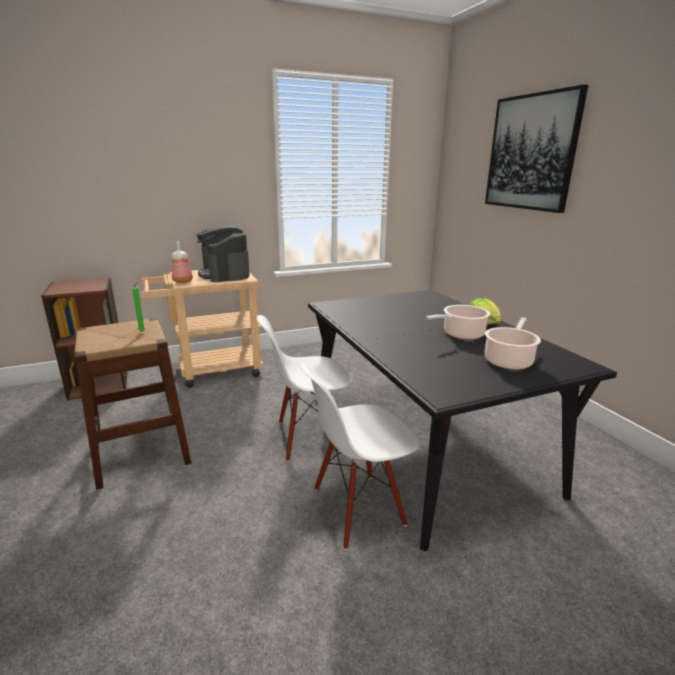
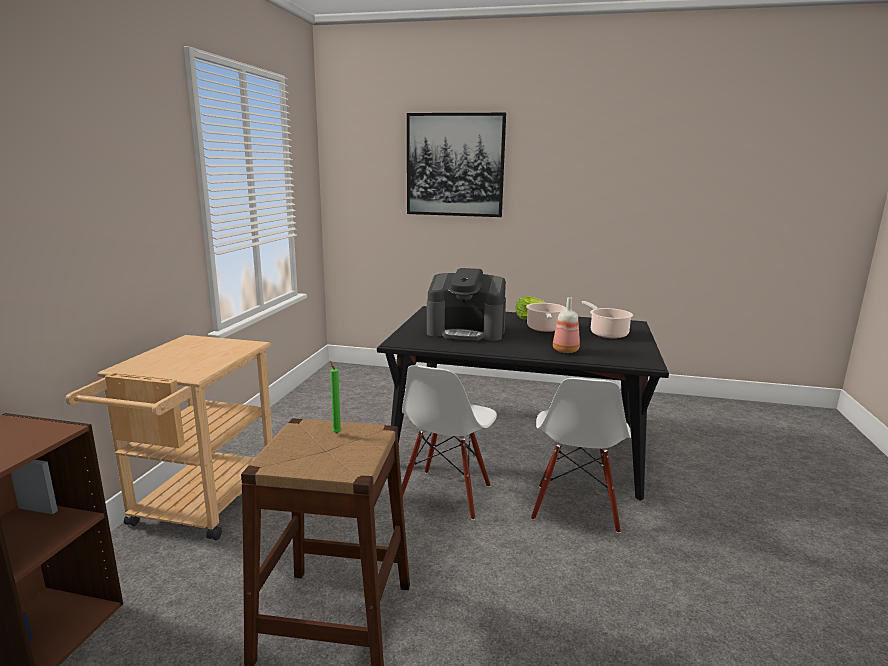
camera: 55 degrees left, 5 degrees down
(183, 281) = (186, 372): bottle -> bottle (565, 350)
(225, 274) = (203, 349): coffee machine -> coffee machine (466, 332)

